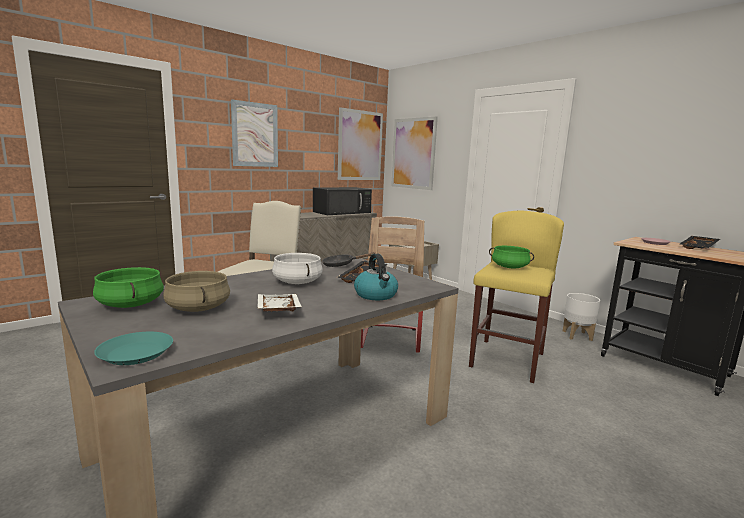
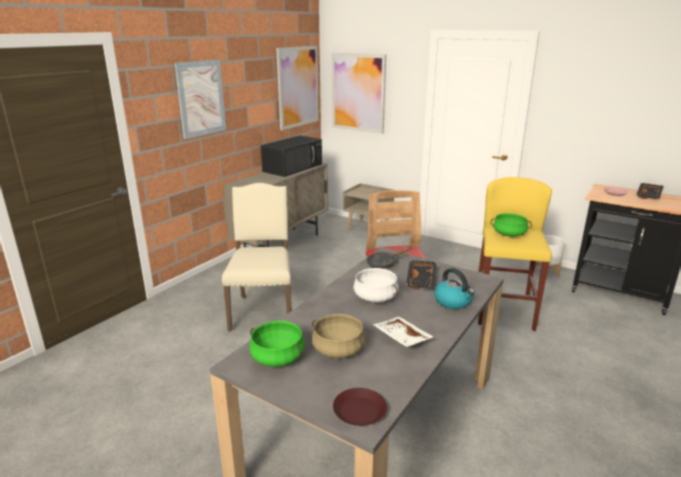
camera: 15 degrees left, 10 degrees up
(136, 353) = (359, 411): turquoise plate -> brown plate

